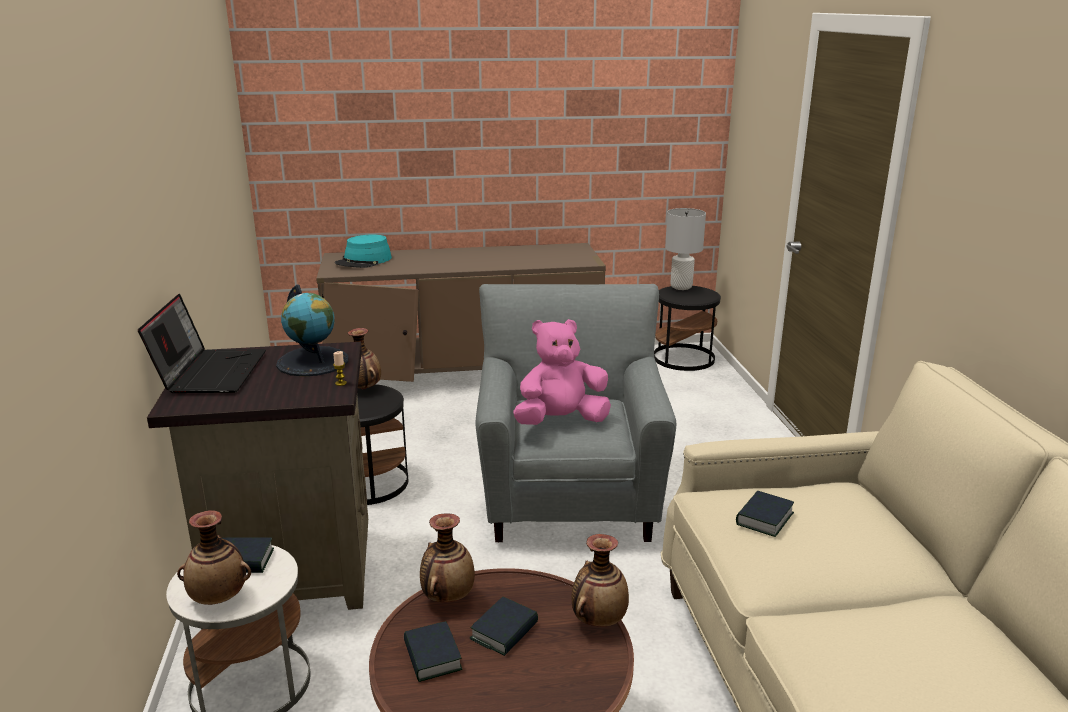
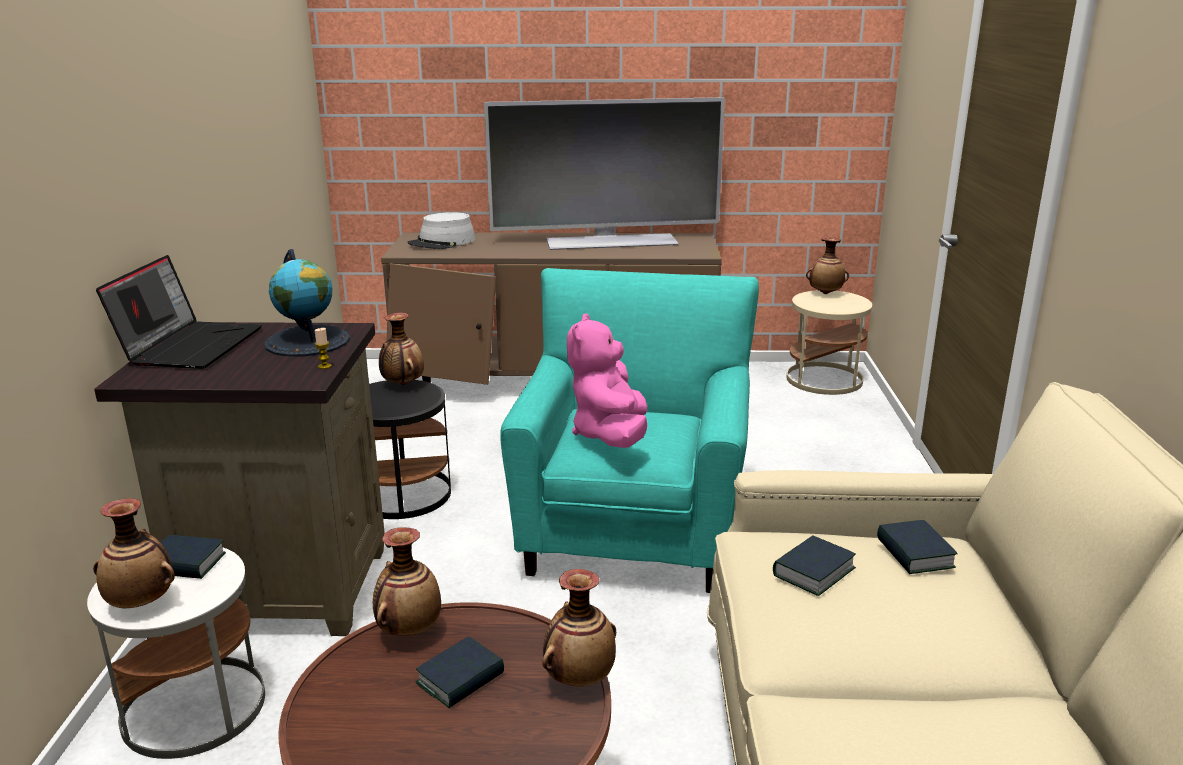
camera: 10 degrees right, 0 degrees up
(364, 261) = (442, 242): turquoise hat -> grey hat
(432, 657) = (363, 699): book -> book (914, 554)
(508, 254) = (610, 241): none -> television
(560, 421) = (610, 435): pink plush toy -> pink plush toy turned 75 degrees counterclockwise
(569, 496) = (632, 529): grey armchair -> turquoise armchair
(681, 288) = (825, 293): grey table lamp -> vase
(684, 358) = (824, 379): black side table -> beige side table

